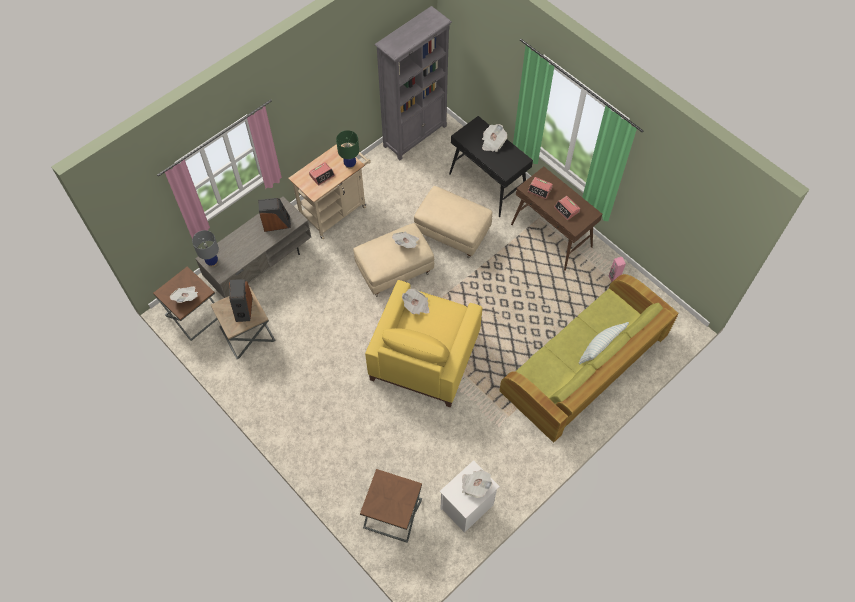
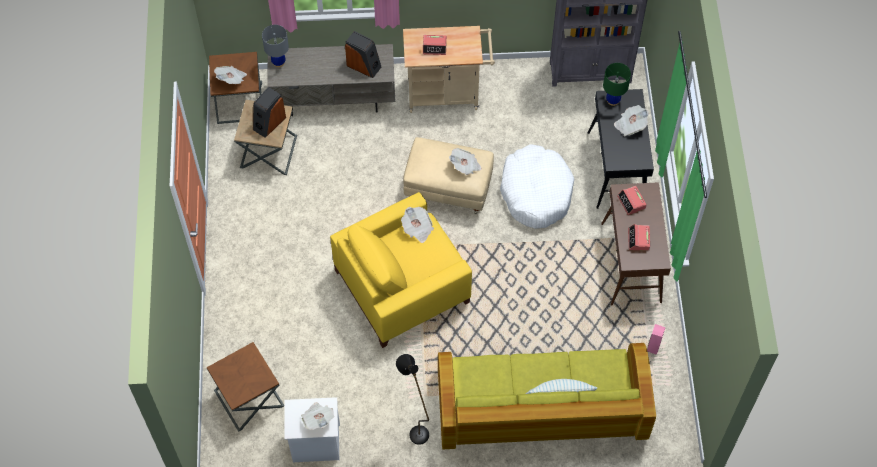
camera: 40 degrees right, 0 degrees up
(350, 164) = (469, 54): green table lamp -> green table lamp (612, 100)
(452, 233) = (536, 192): beige ottoman -> white dog bed
(522, 444) = (415, 429): none -> black floor lamp

